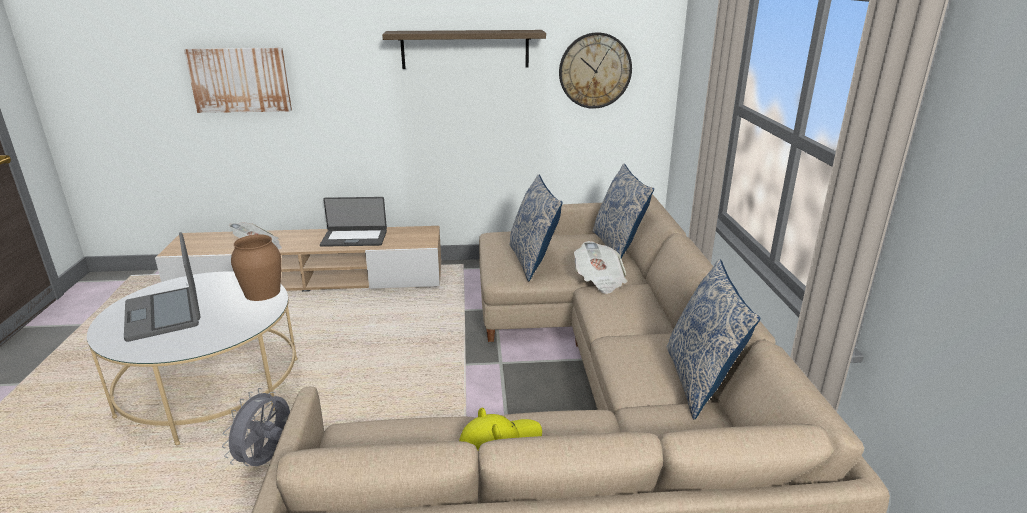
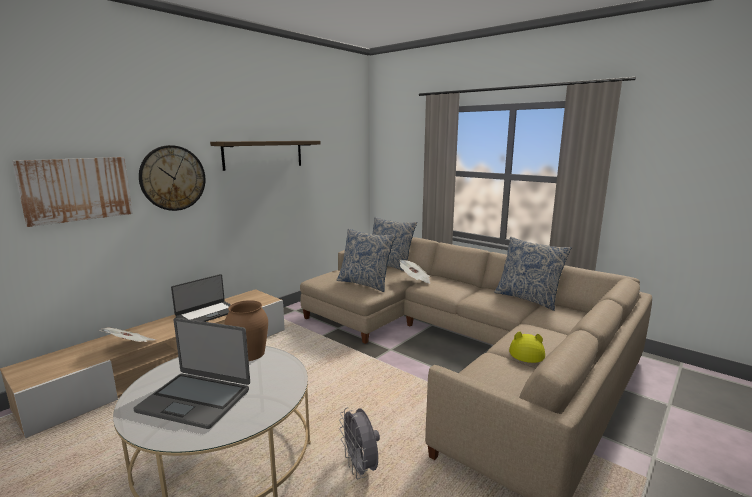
camera: 45 degrees left, 10 degrees down
(595, 71) = (333, 166): wall clock -> wall clock (173, 178)

